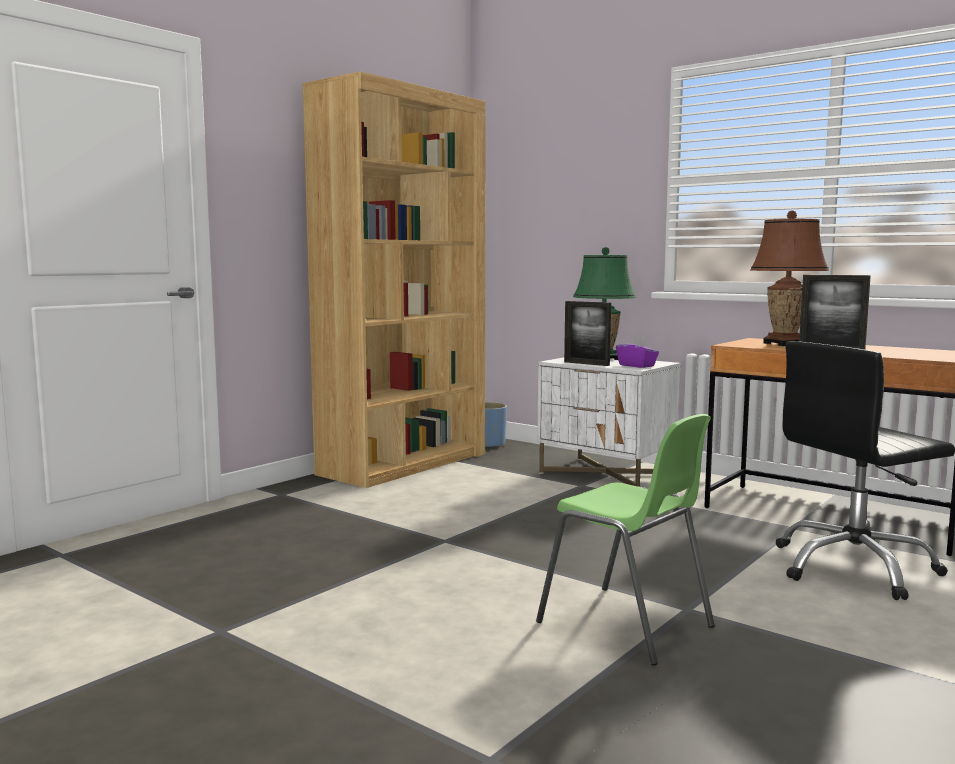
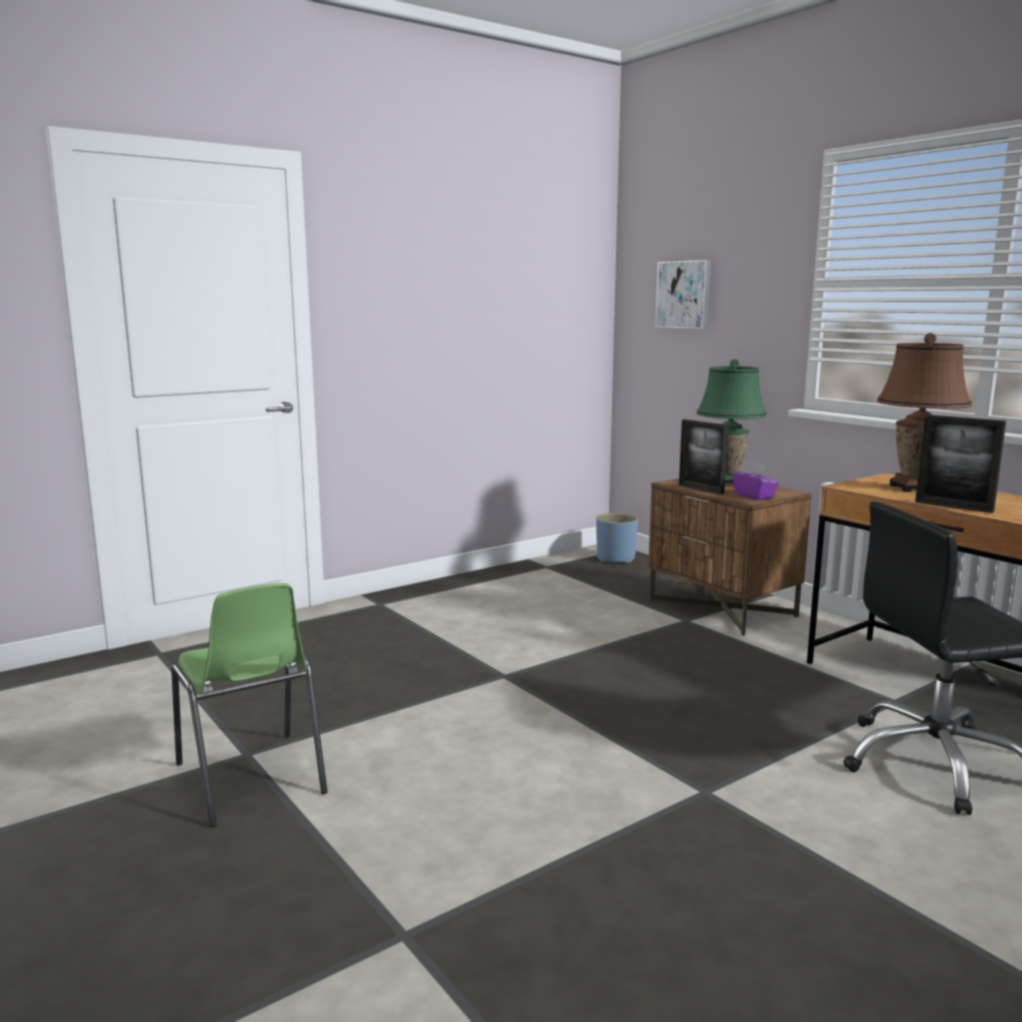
camera: 15 degrees right, 5 degrees up
(404, 464) = (517, 576): brown bookcase -> none
(543, 197) = (684, 294): none -> picture
(607, 474) = (723, 608): white nightstand -> brown nightstand
(627, 625) = (628, 802): green chair -> green chair (251, 779)

